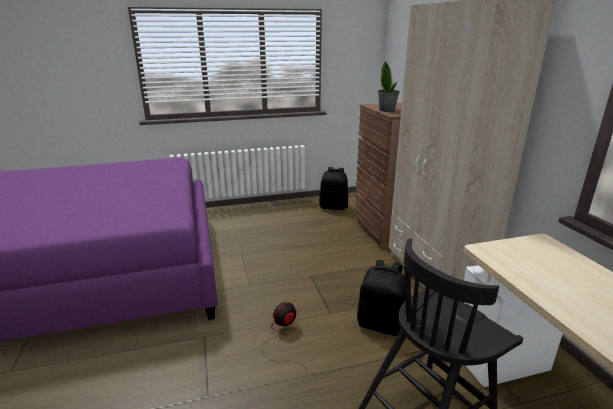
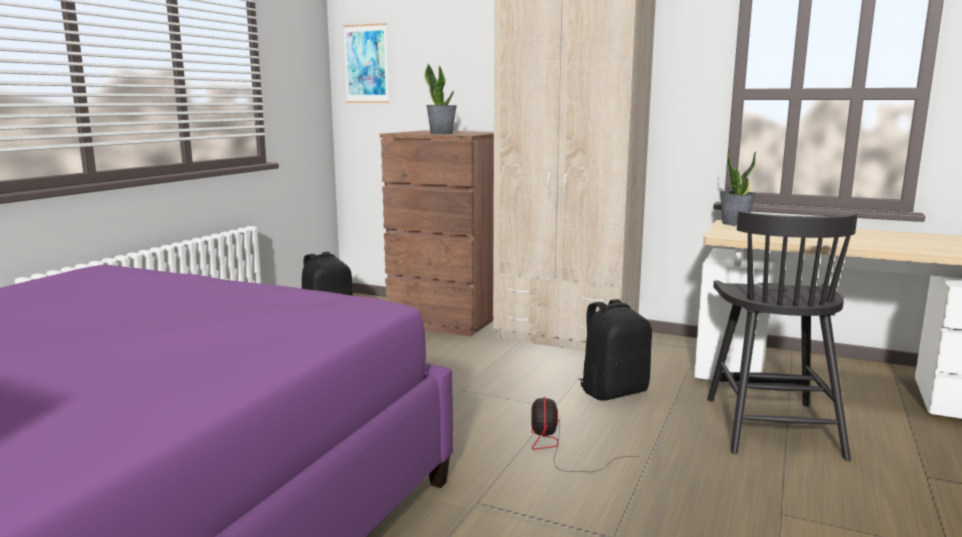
camera: 50 degrees left, 10 degrees down
(397, 51) = (366, 64): none -> picture
(543, 243) = (734, 223): none -> potted plant

